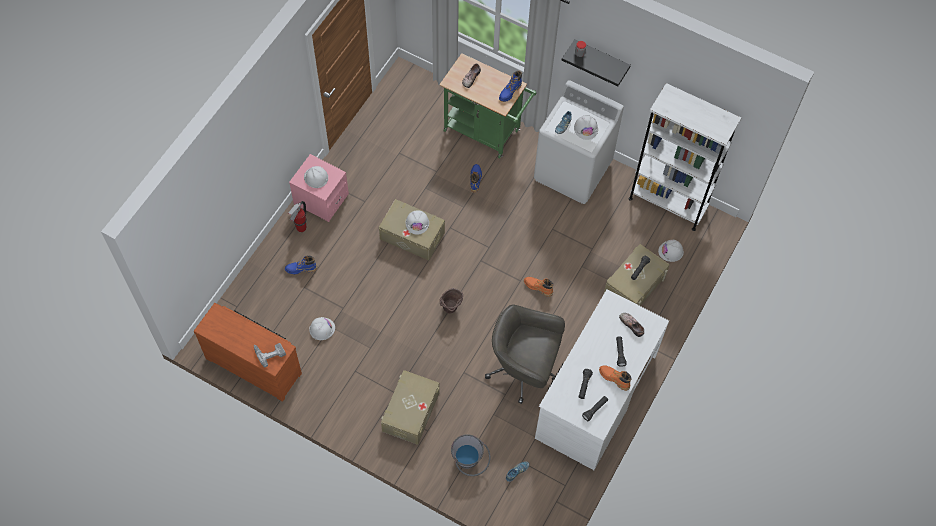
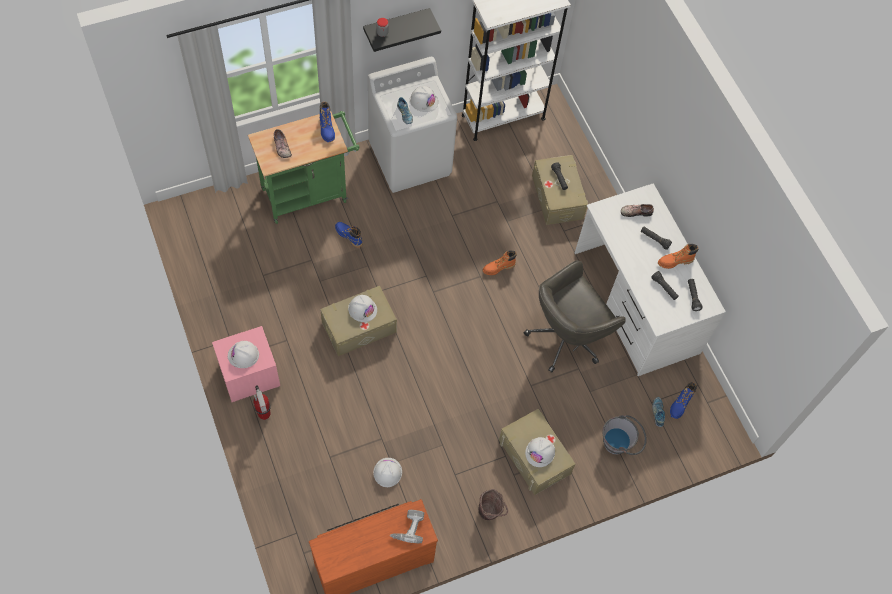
camera: 55 degrees left, 0 degrees up
(301, 269) = (308, 446): blue boot -> blue boot (680, 405)
(451, 309) = (461, 350): brown bucket -> brown bucket (490, 513)
(671, 251) = (549, 149): white hard hat -> white hard hat (540, 452)

